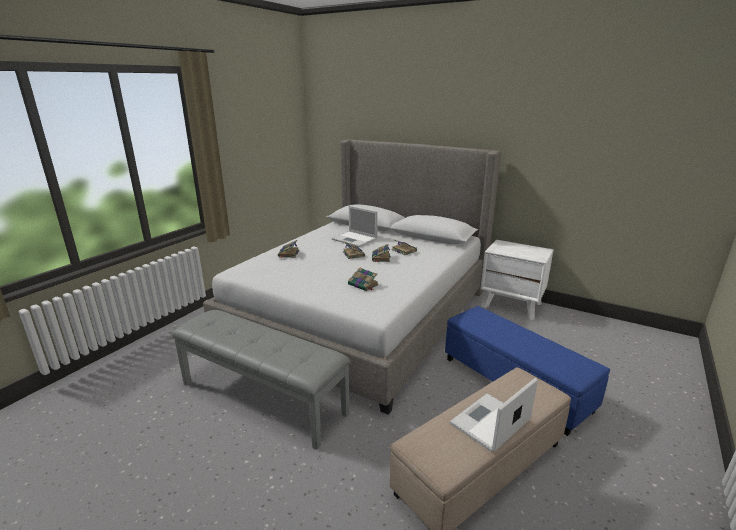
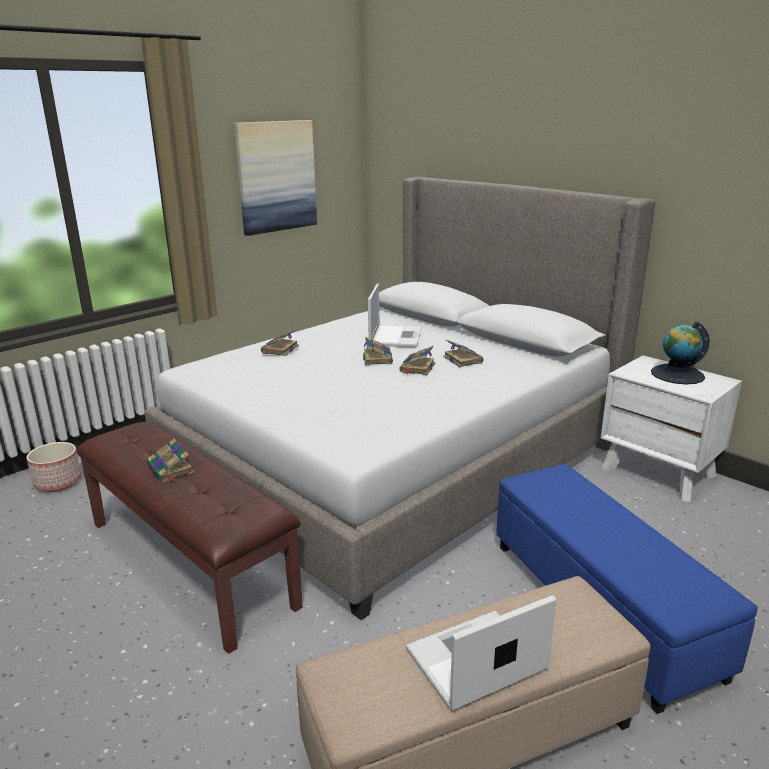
camera: 15 degrees right, 0 degrees up
(141, 359) = (58, 482): none -> planter
(258, 141) = (276, 176): none -> picture
(263, 397) = (191, 562): grey bench -> brown bench
(355, 239) = (395, 336): laptop -> laptop turned 135 degrees counterclockwise
(363, 285) = (362, 407): book -> book (171, 470)
(520, 249) = (677, 374): none -> globe

